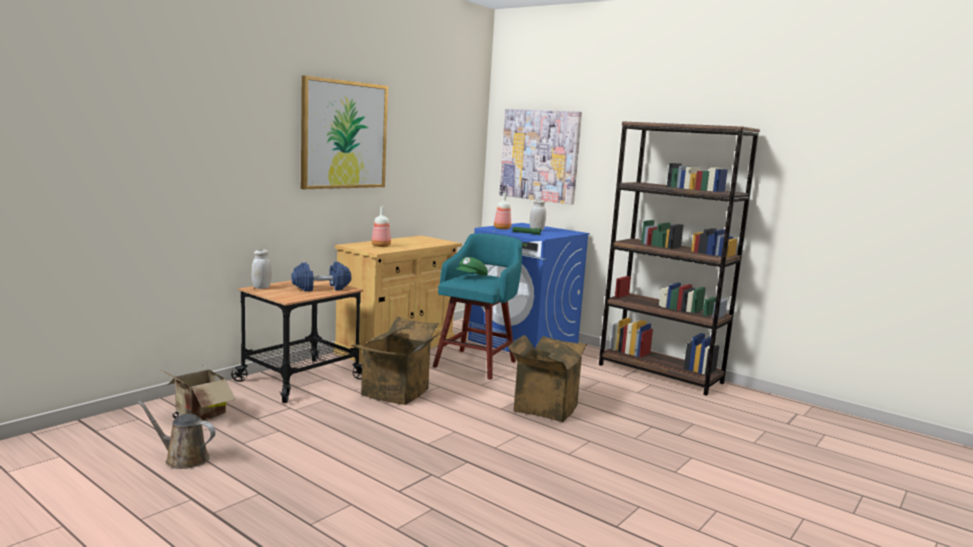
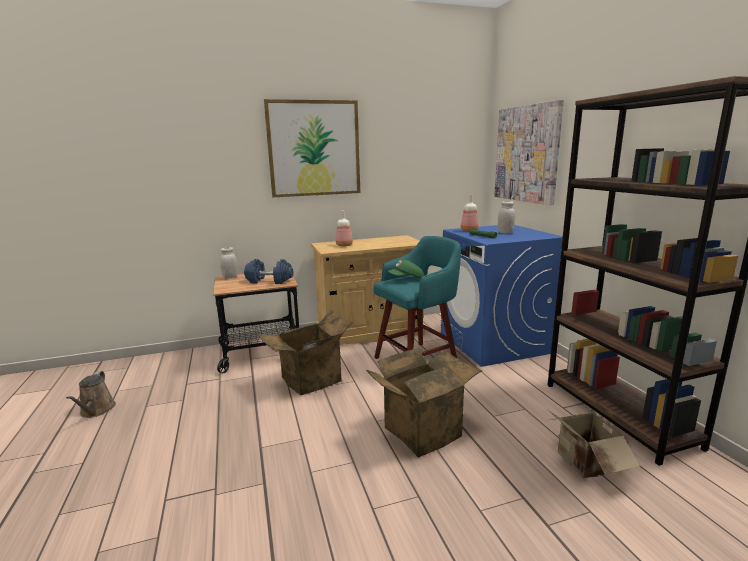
camera: 35 degrees right, 5 degrees up
(183, 458) = (96, 411): brown watering can -> brown watering can turned 150 degrees counterclockwise
(197, 415) = (159, 372): cardboard box -> cardboard box (583, 465)

